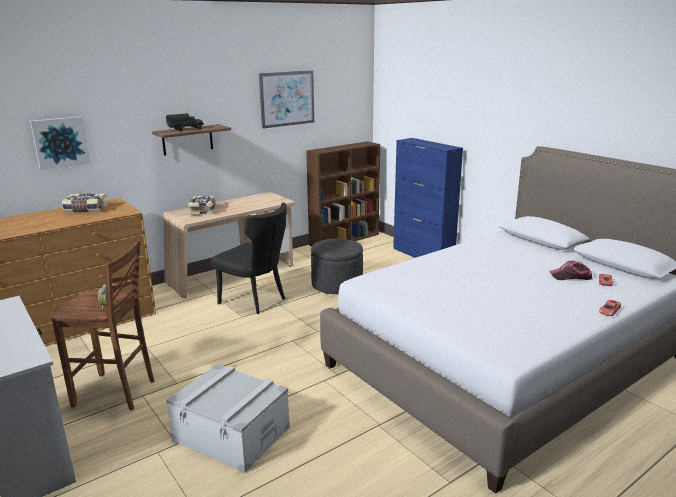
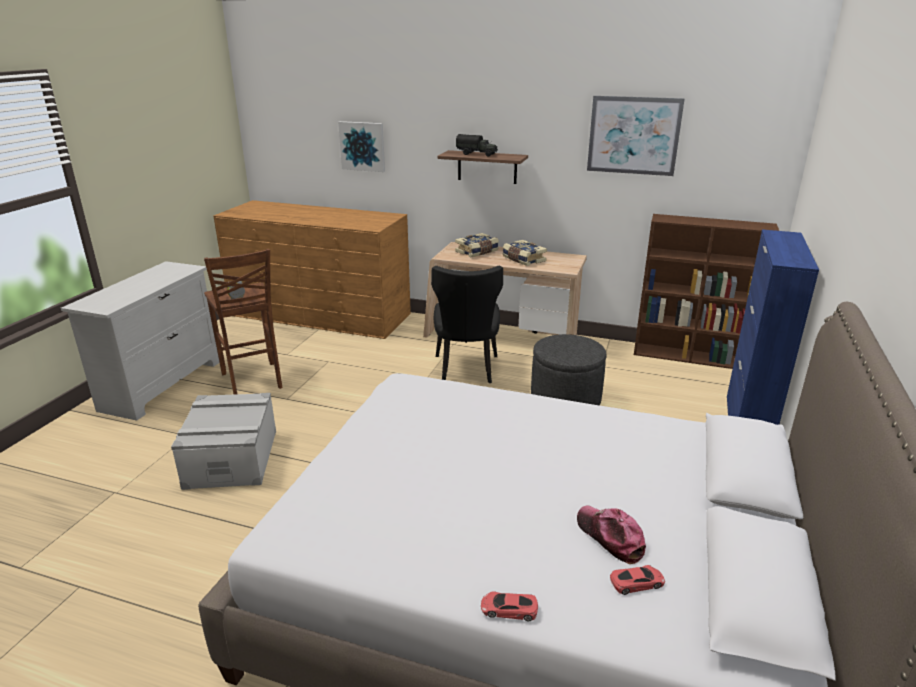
camera: 55 degrees right, 5 degrees up
(85, 209) = (359, 216): book -> book (523, 259)

